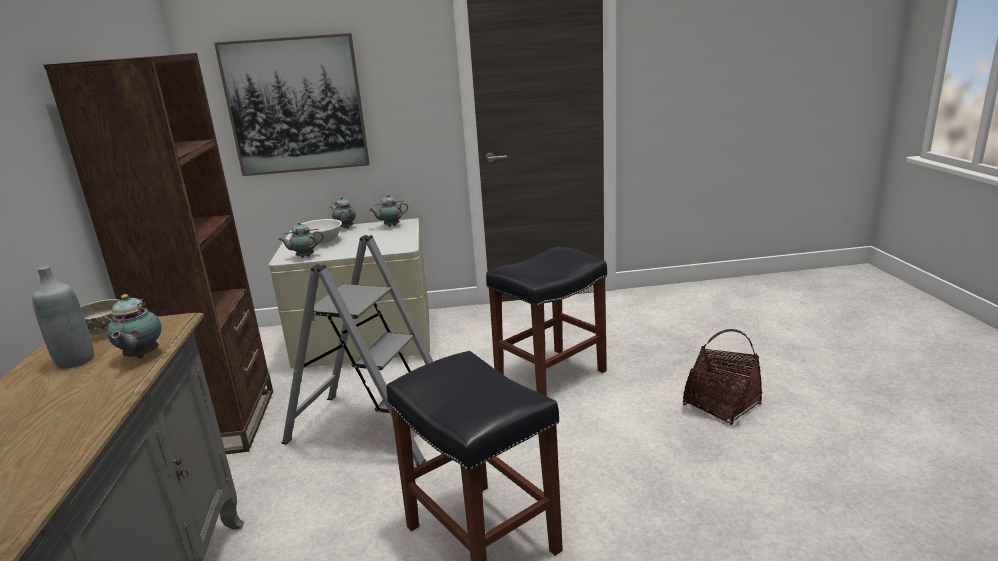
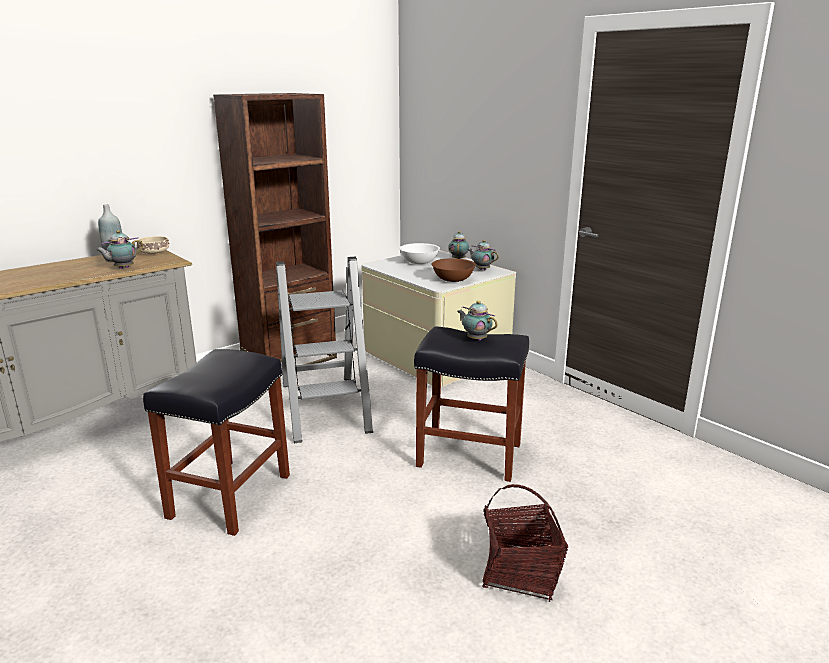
camera: 55 degrees right, 0 degrees up
(296, 106) = (455, 145): picture -> none
(304, 257) = (385, 267): teapot -> teapot (475, 339)
(396, 240) = (453, 279): none -> brown bowl

